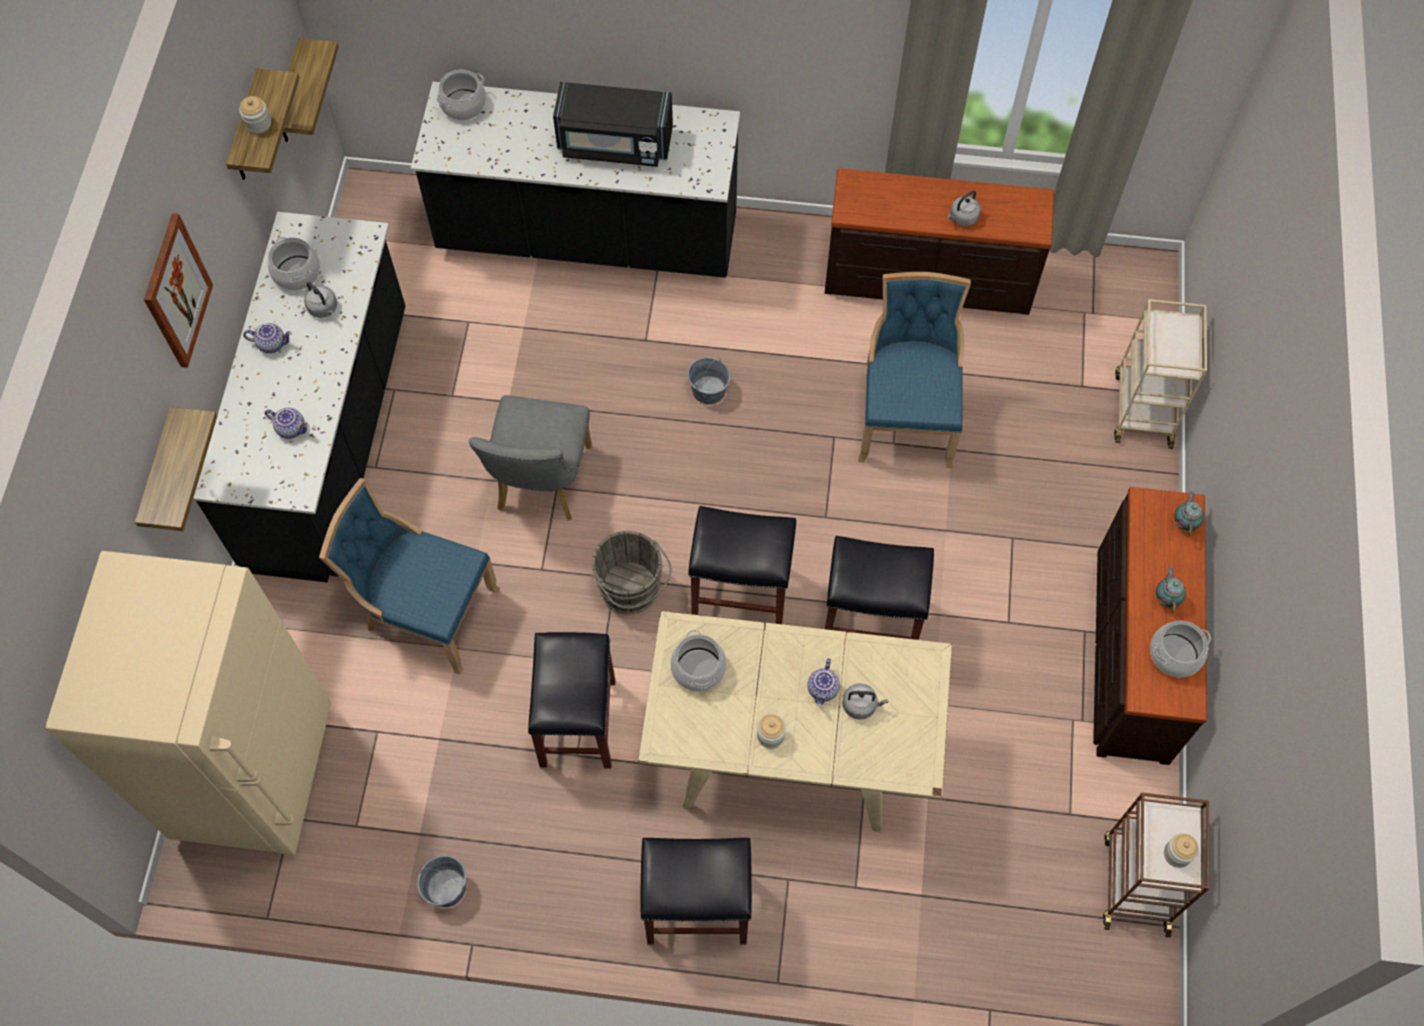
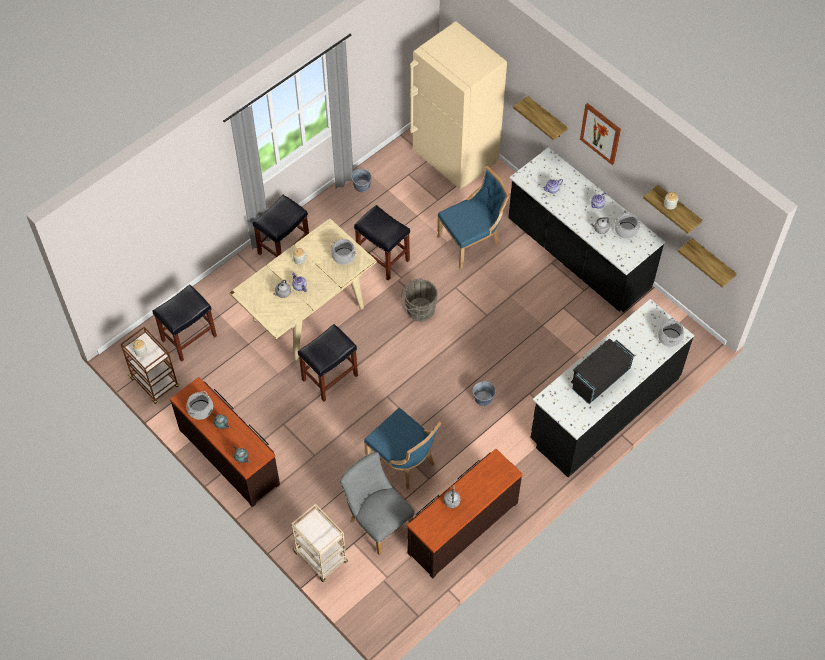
camera: 130 degrees right, 5 degrees down
(541, 485) = (492, 310): grey chair -> grey chair (377, 521)
(742, 592) = (383, 344): black stool -> black stool (188, 338)

